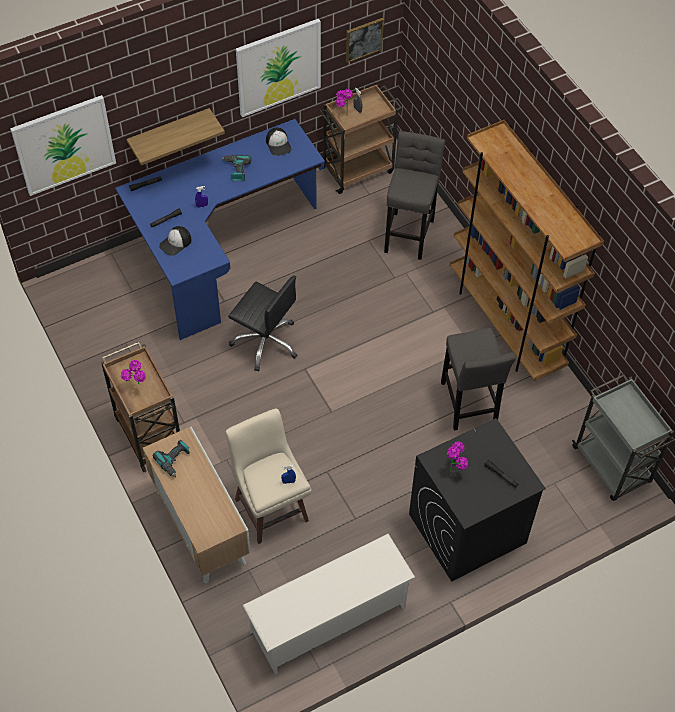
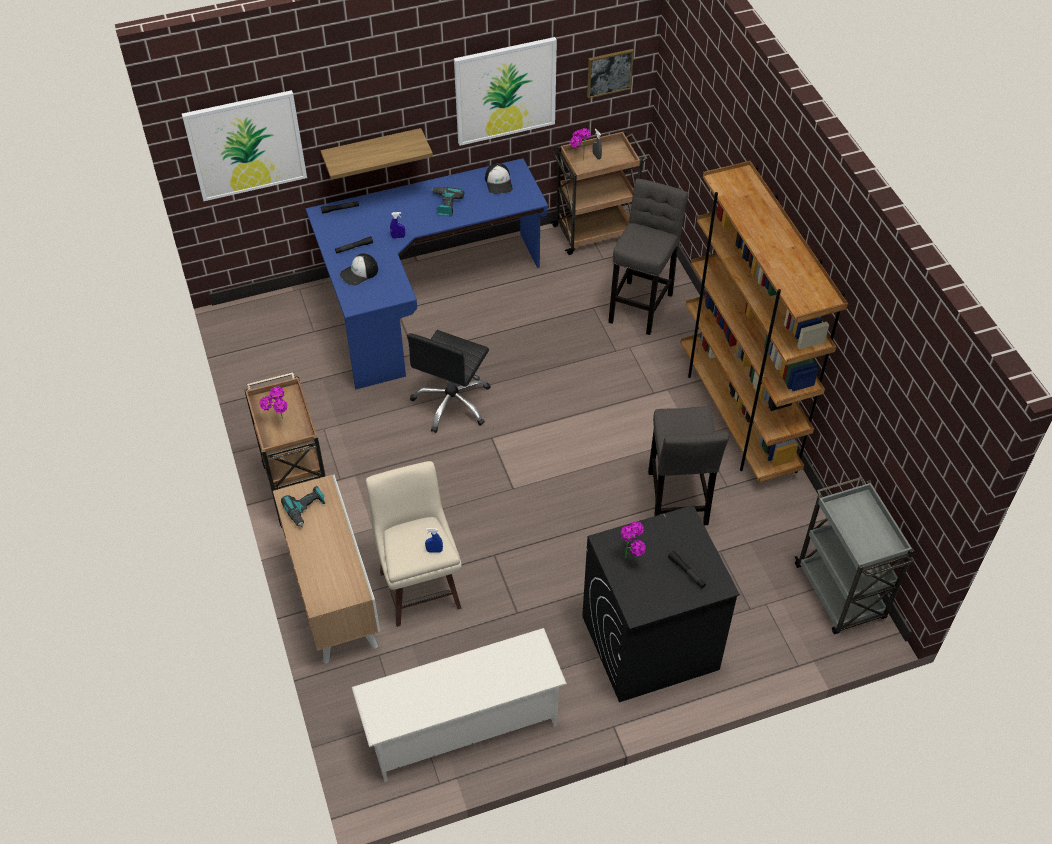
camera: 10 degrees right, 5 degrees down
(265, 342) = (452, 403): black office chair -> black office chair turned 75 degrees clockwise

